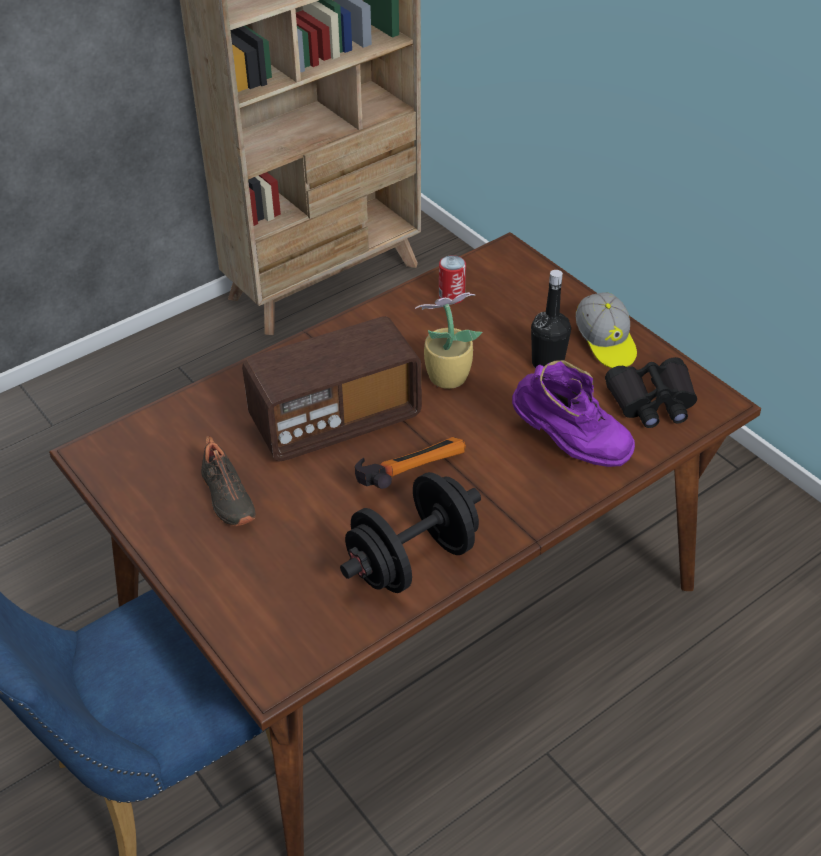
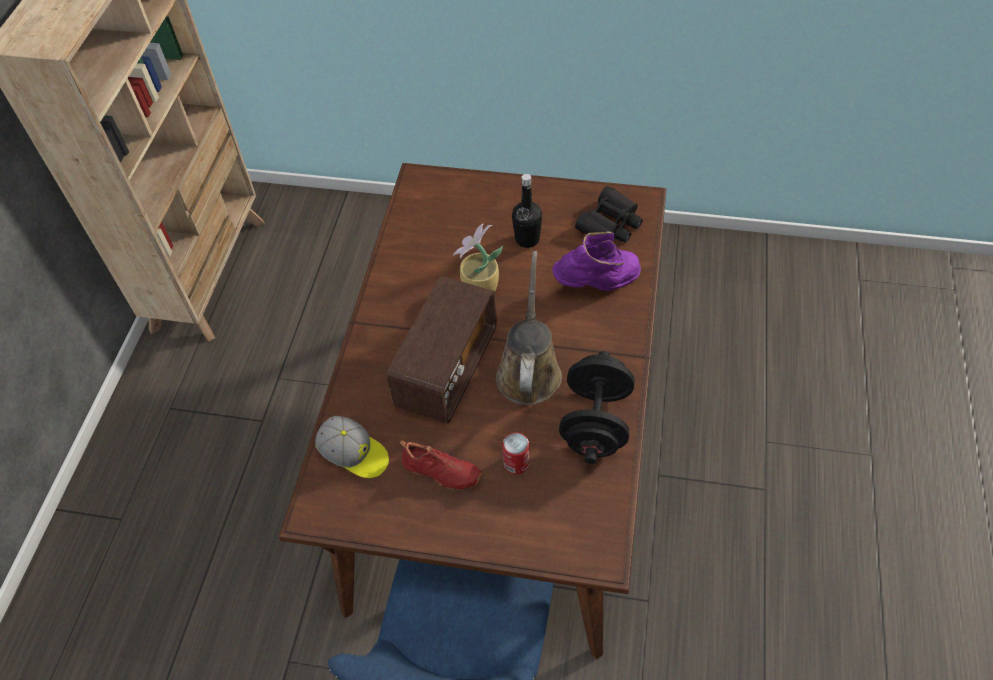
camera: 40 degrees left, 10 degrees up
(226, 498) = (441, 472): black shoe -> red shoe
(407, 472) = (529, 370): hammer -> brown watering can
(451, 296) = (419, 232): can -> can (516, 463)
(605, 342) = (544, 203): cap -> cap (354, 454)

